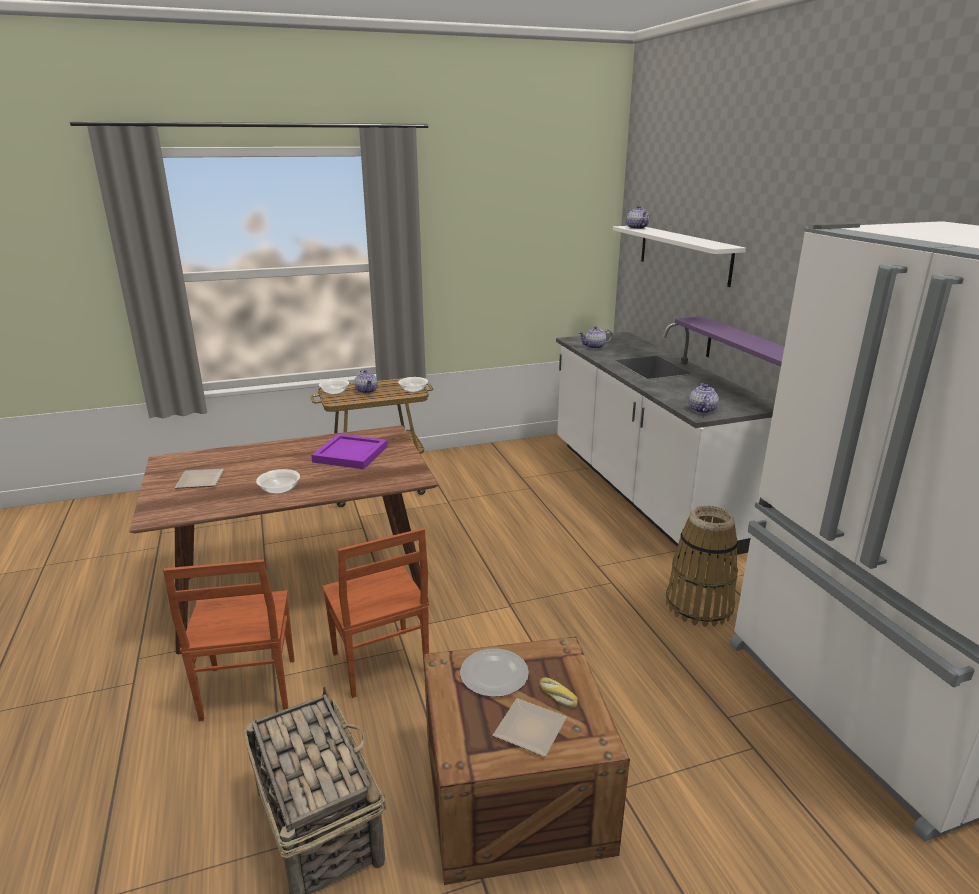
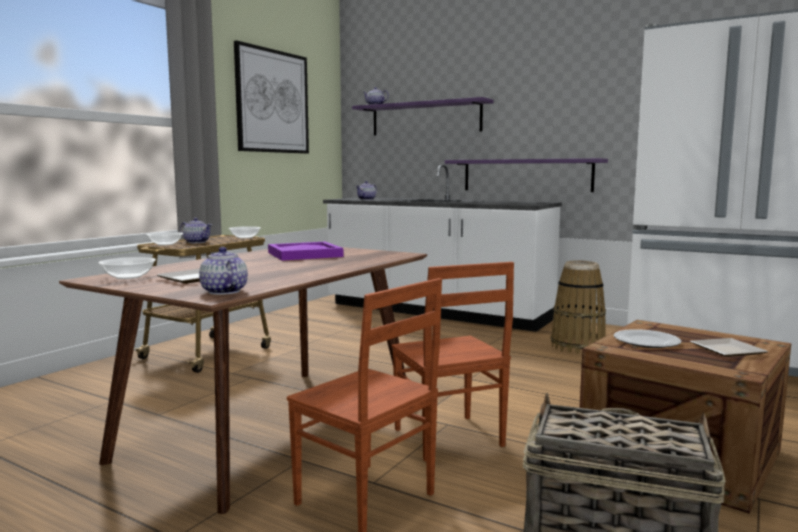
camera: 40 degrees left, 15 degrees down
(279, 490) = (301, 270): bowl -> bowl (128, 277)
(379, 664) = (447, 438): brown chair -> brown chair turned 45 degrees clockwise
(509, 228) = (272, 101): none -> picture
(557, 696) = (699, 337): bread -> none
(684, 254) = (425, 118): white shelf -> purple shelf
(701, 410) = (522, 204): teapot -> teapot (223, 291)

